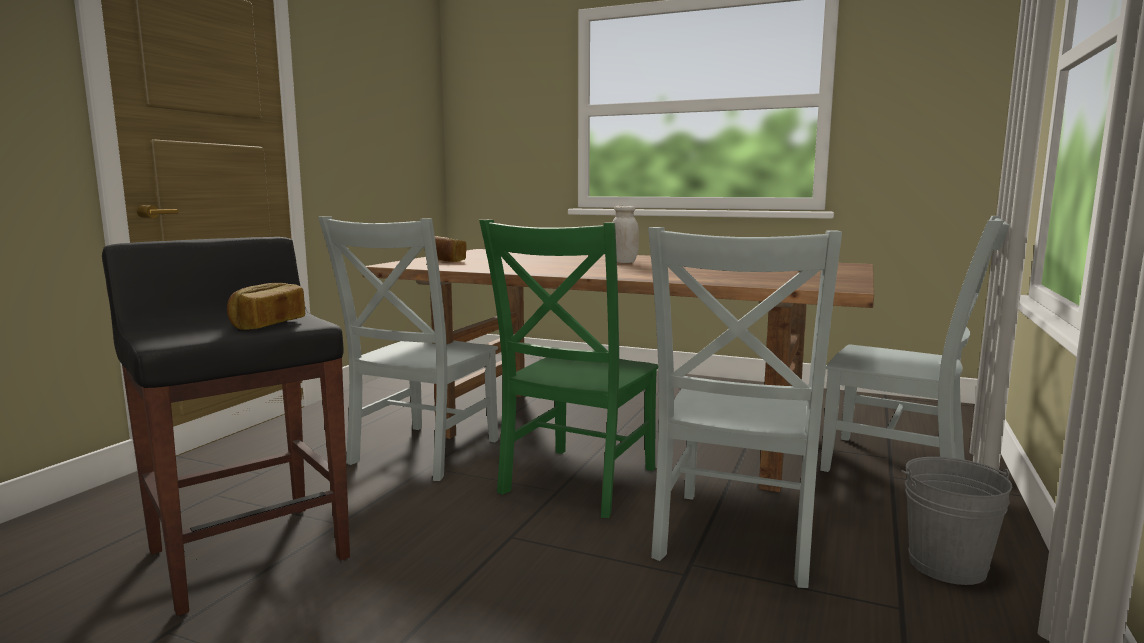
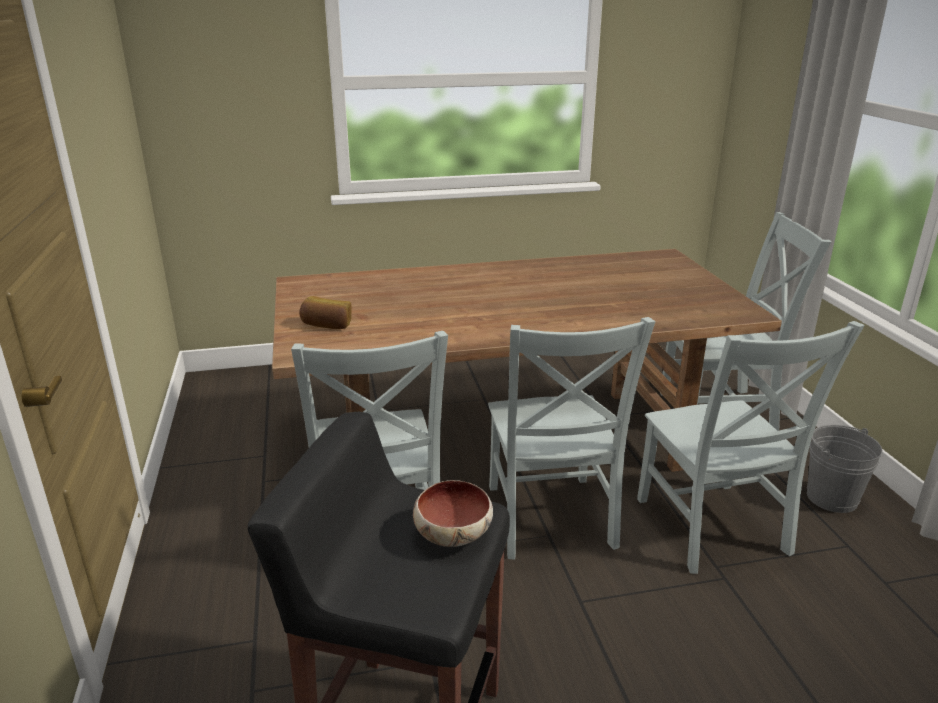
camera: 35 degrees left, 15 degrees up
(267, 324) = (452, 533): bread -> bowl
(575, 483) = (550, 520): green chair -> grey chair
(624, 262) = (501, 289): white jar -> none

